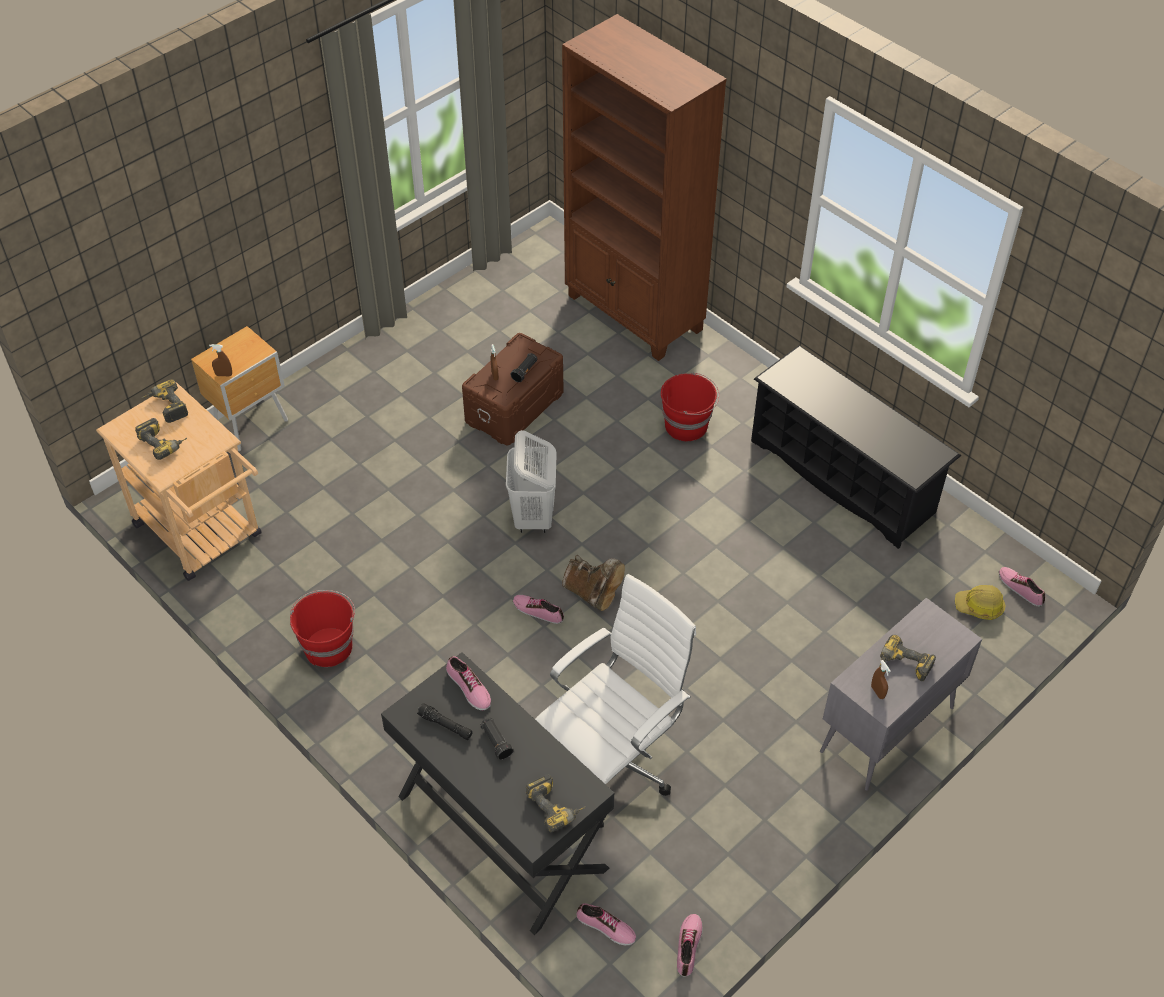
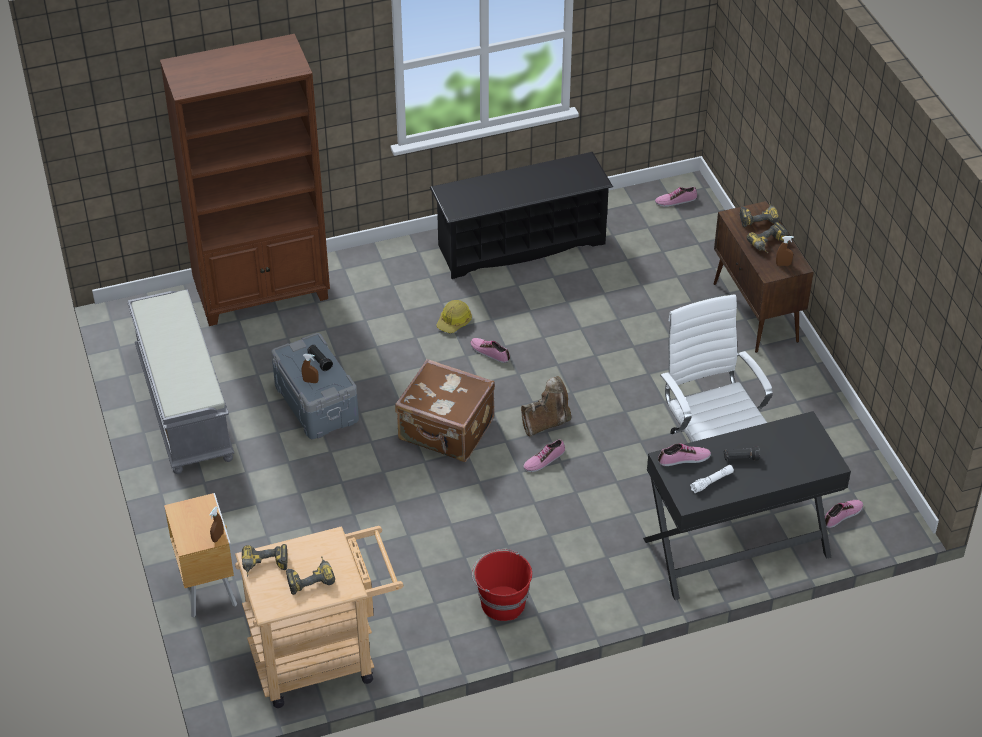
camera: 65 degrees left, 5 degrees down
(445, 725) = (712, 482): black flashlight -> white flashlight
(459, 319) = (183, 405): none -> grey bench
(515, 408) = (317, 403): brown storage box -> grey storage box
(533, 517) = (446, 431): white laundry basket -> brown suitcase
(556, 806) = (810, 444): power drill -> power drill (758, 218)
(687, 425) = (410, 308): red bucket -> none
(689, 946) = (876, 477): shoe -> shoe (490, 352)
(886, 731) = (756, 313): grey cabinet -> brown cabinet
(979, 607) = (679, 226): hard hat -> hard hat (454, 321)

